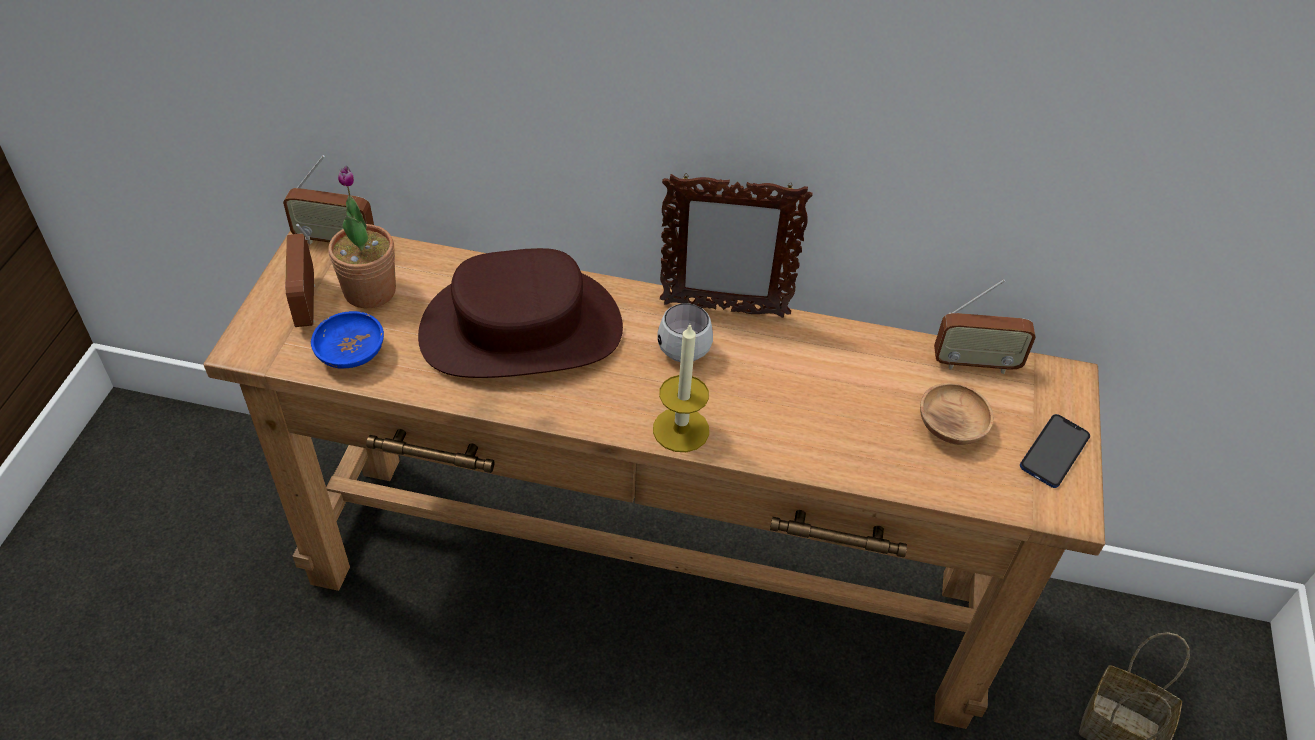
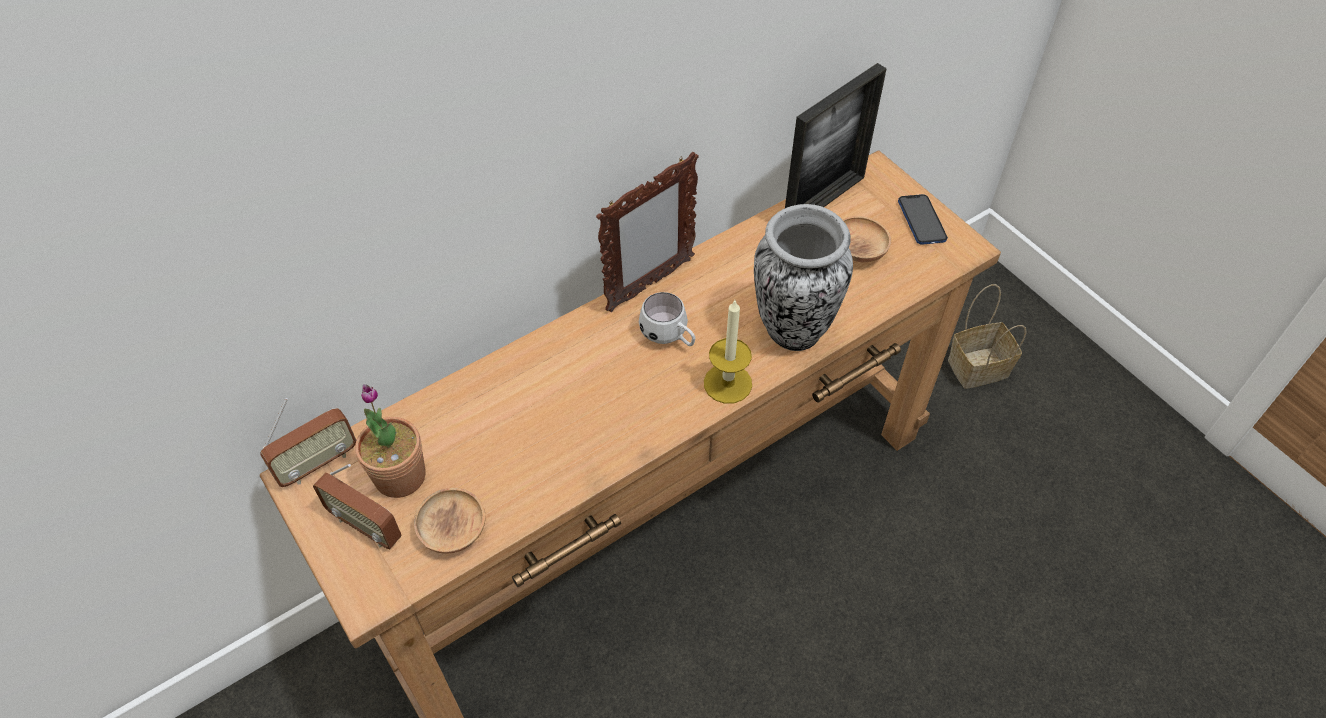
camera: 45 degrees left, 5 degrees up
(351, 354) = (453, 530): blue bowl -> brown bowl
(521, 331) = (546, 410): brown hat -> none
(796, 437) = (793, 329): none -> vase
(975, 363) = (824, 201): radio -> picture frame

